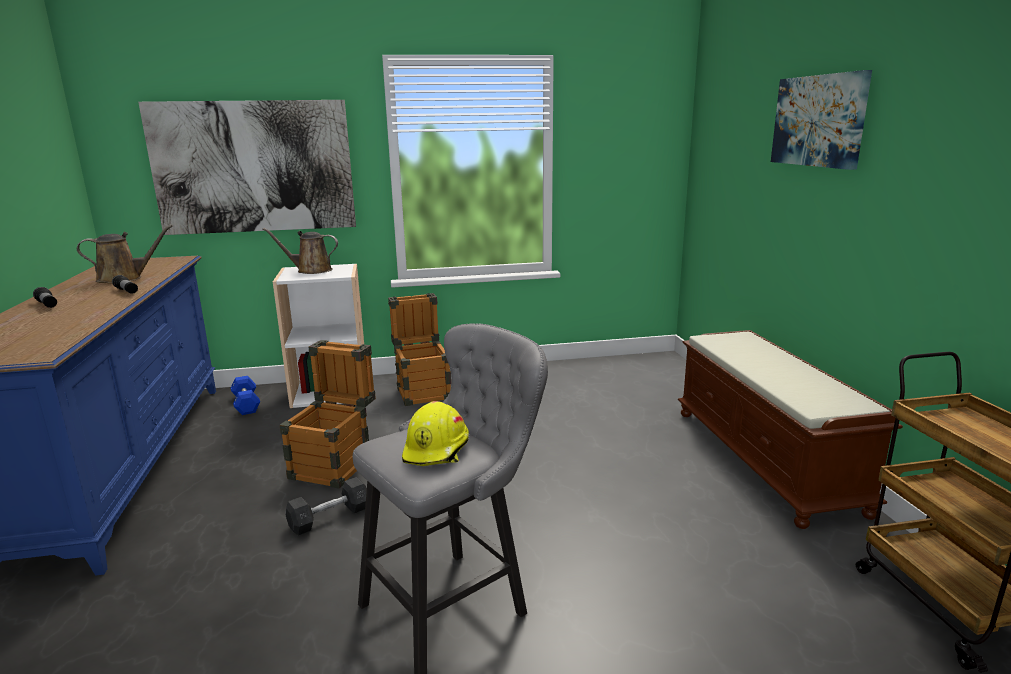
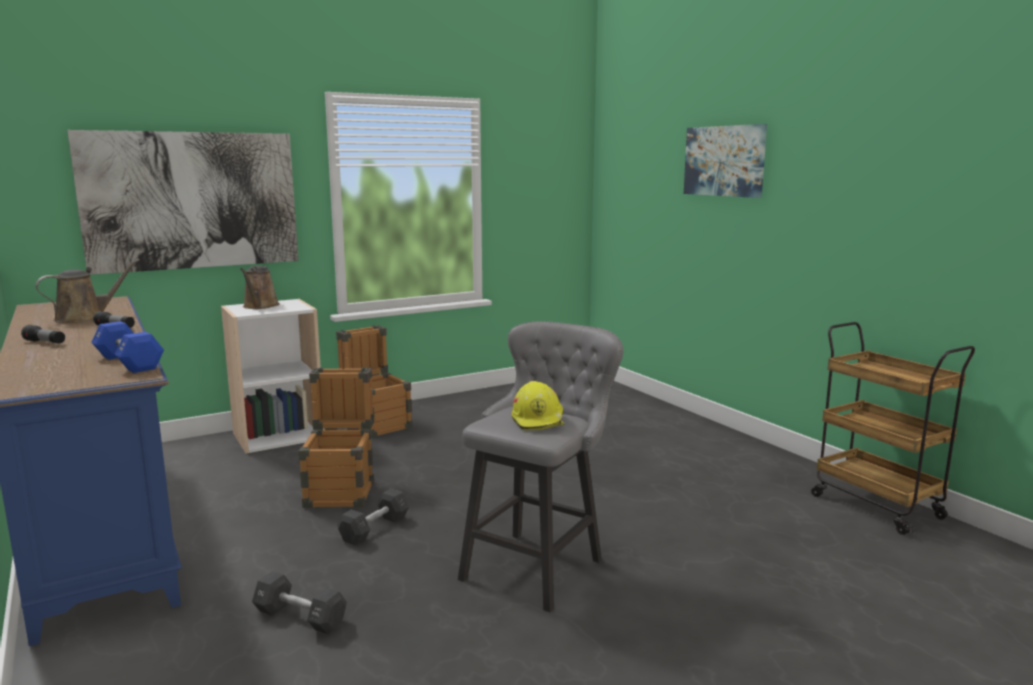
camera: 20 degrees left, 5 degrees down
(182, 617) = (300, 617): none -> black dumbbell
(246, 404) = (191, 456): blue dumbbell -> blue dumbbell (129, 362)
(311, 270) = (260, 306): brown watering can -> brown watering can turned 75 degrees counterclockwise
(766, 459) = (711, 438): brown bench -> none

